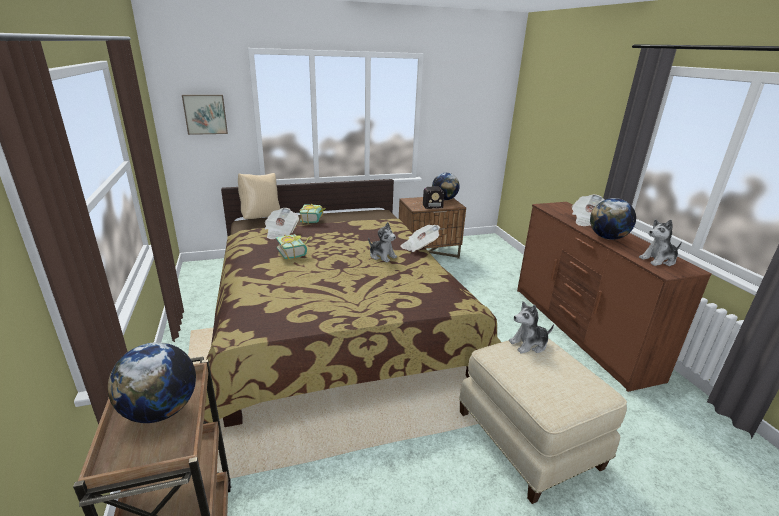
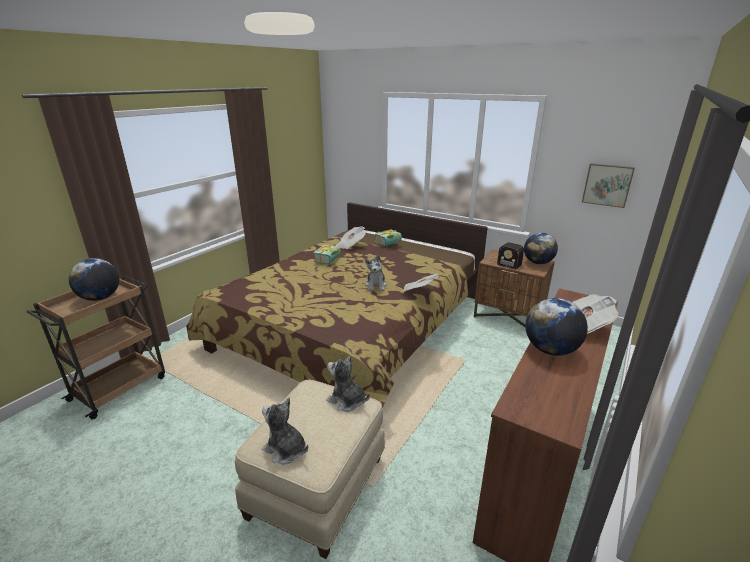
camera: 50 degrees right, 0 degrees up
(205, 114) = (351, 144): picture -> picture (607, 185)
(261, 217) = (366, 232): beige pillow -> none
(658, 260) = (546, 397): plush toy -> plush toy (285, 450)

